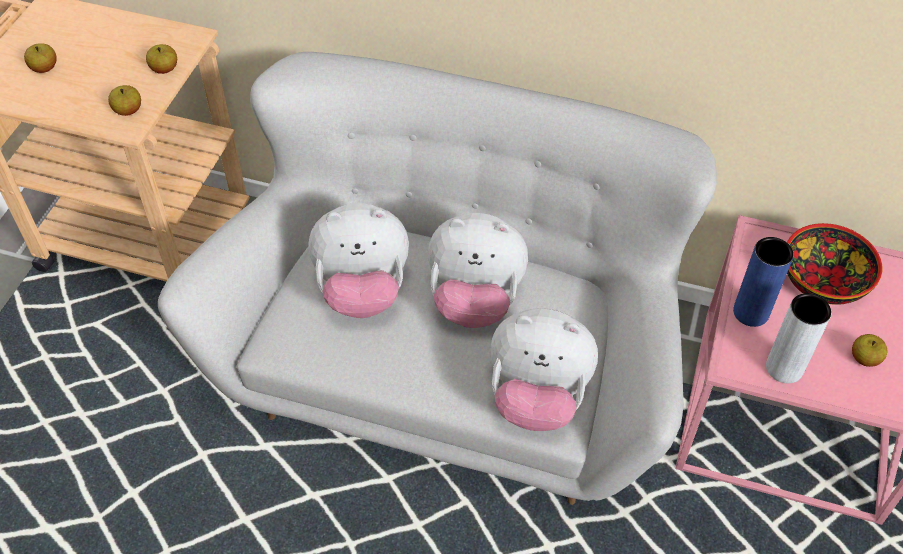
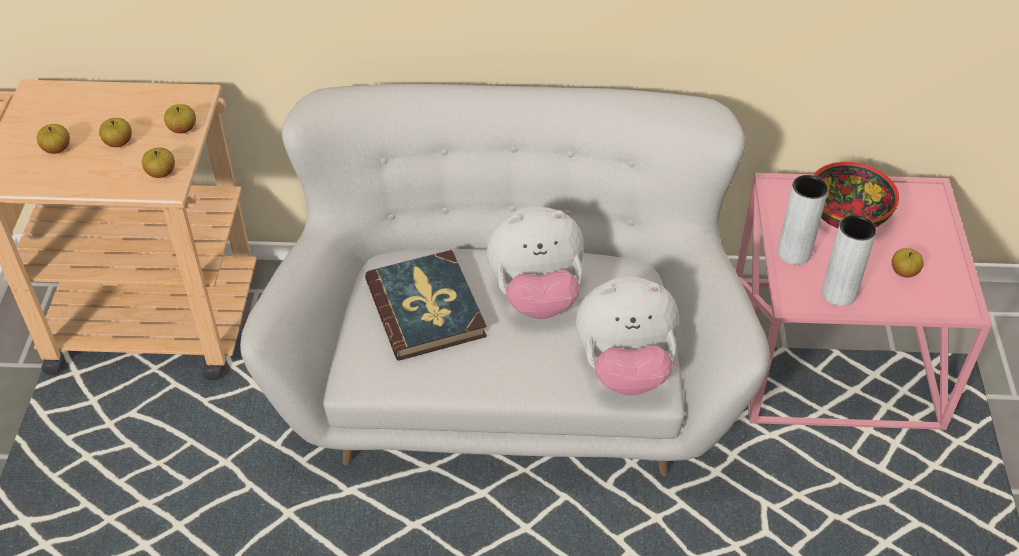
camera: 15 degrees left, 5 degrees down
(101, 72) = (118, 143): none -> apple
(362, 291) = (426, 309): plush toy -> book
(751, 312) = (794, 253): blue vase -> grey vase

